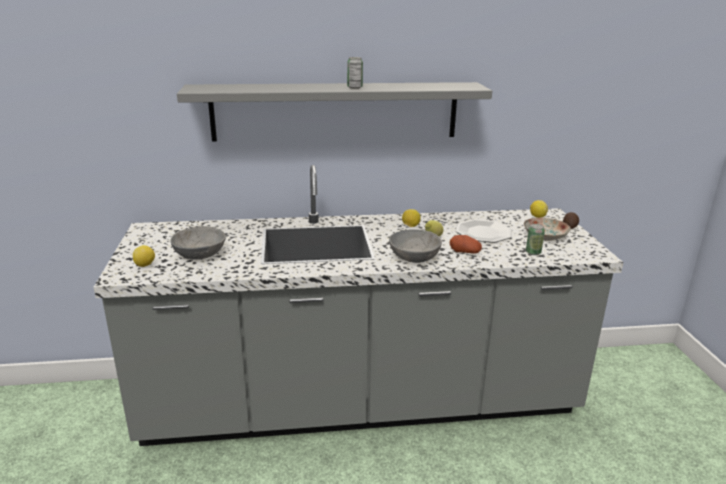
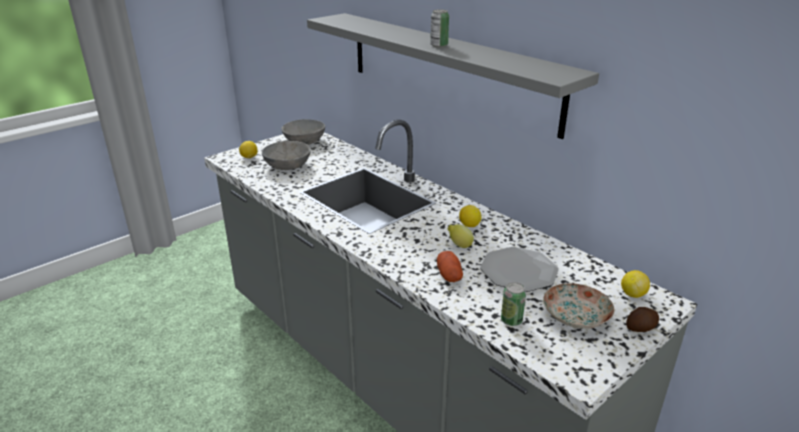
camera: 55 degrees right, 5 degrees up
(414, 257) = (398, 251): grey bowl -> grey bowl (305, 141)

